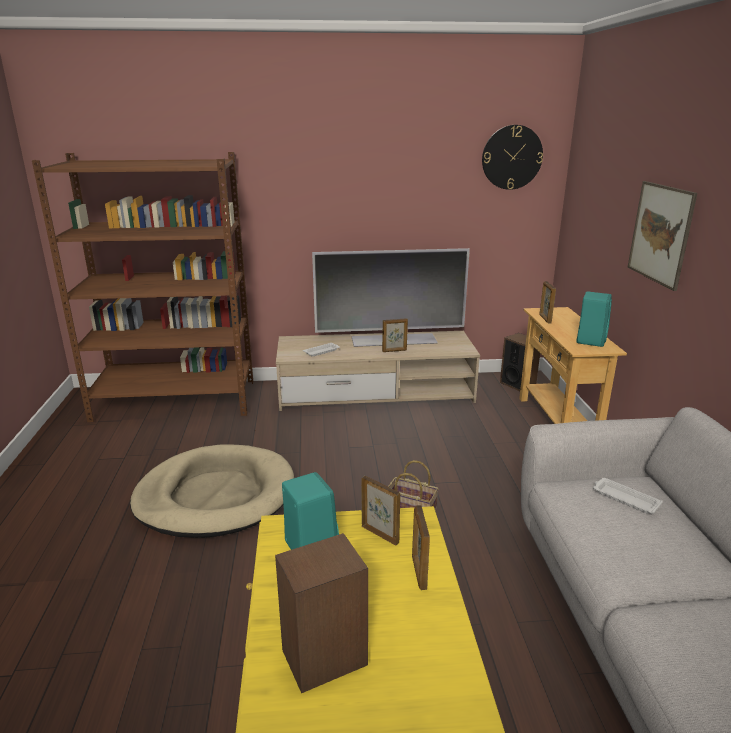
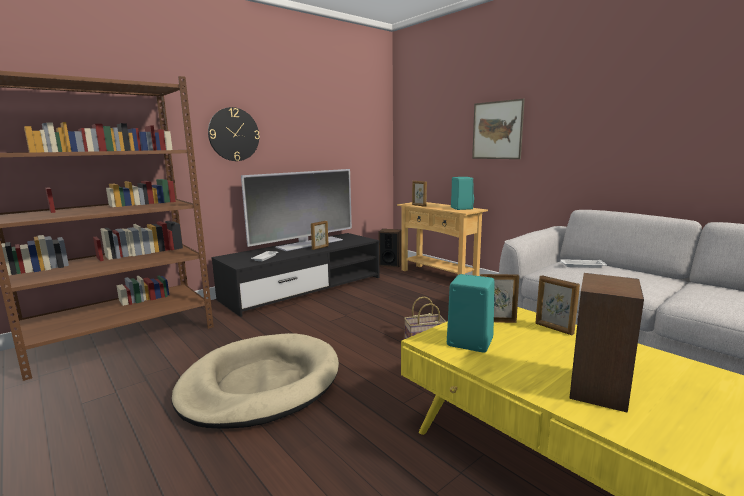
camera: 35 degrees left, 10 degrees down
(375, 391) = (303, 288): beige tv stand -> black tv stand
(512, 157) = (363, 106): wall clock -> wall clock (234, 134)

